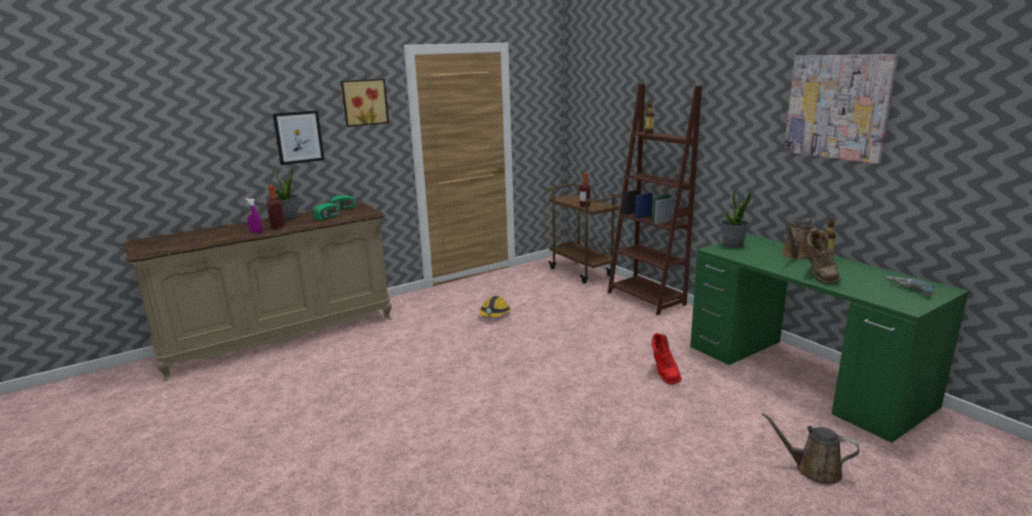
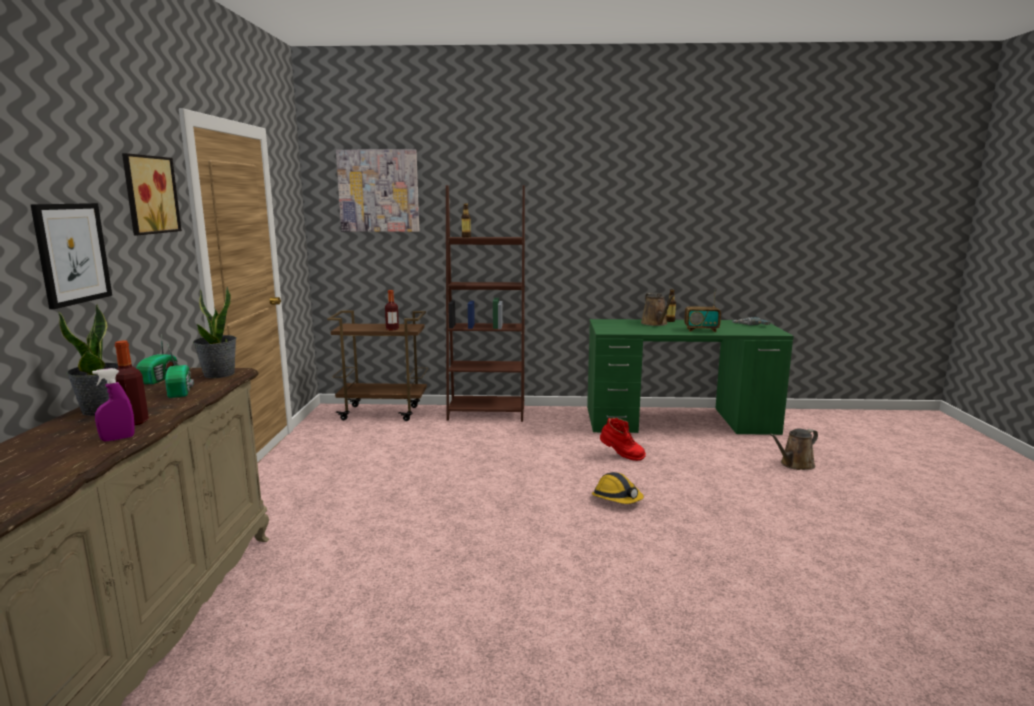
camera: 55 degrees left, 5 degrees down
(495, 314) = (387, 478): hard hat -> hard hat (617, 498)
(732, 245) = (606, 327): potted plant -> potted plant (219, 374)
(820, 276) = (701, 330): brown boot -> radio
(837, 107) = (659, 199): picture -> picture (378, 191)

